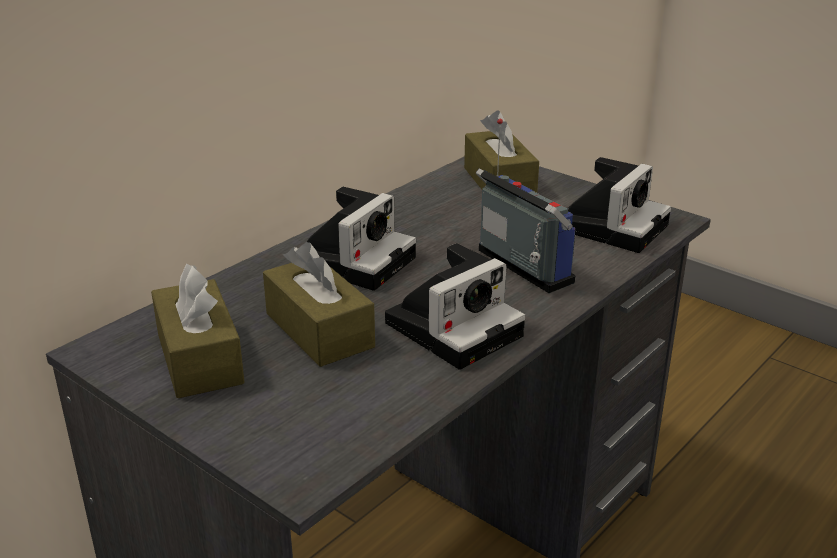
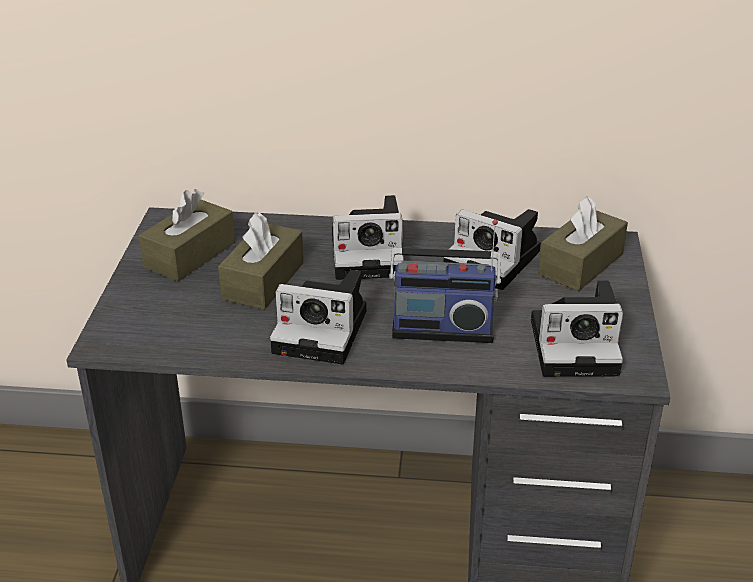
camera: 55 degrees right, 5 degrees up
(448, 210) = (496, 261): none -> camera
(520, 268) = (442, 327): radio -> radio turned 75 degrees clockwise

